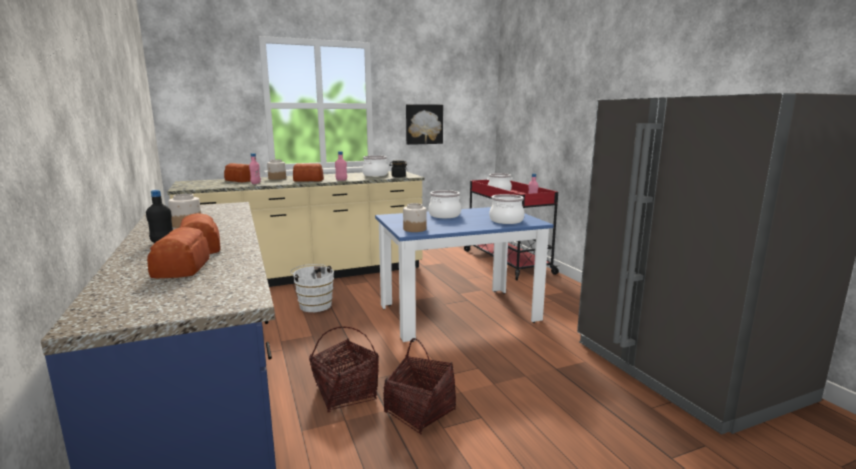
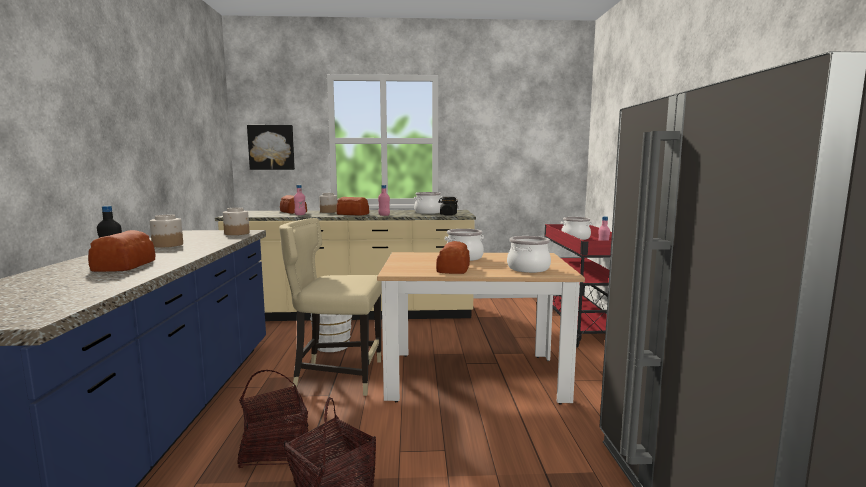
camera: 20 degrees right, 5 degrees down
(183, 267) = (67, 281): bread -> bread (454, 269)
(344, 330) = (337, 376): none -> beige chair
(415, 229) = (407, 269): jar -> jar (237, 233)
(424, 124) = (496, 160): picture -> picture (271, 147)
(458, 313) = (474, 377): blue dining table -> beige dining table

